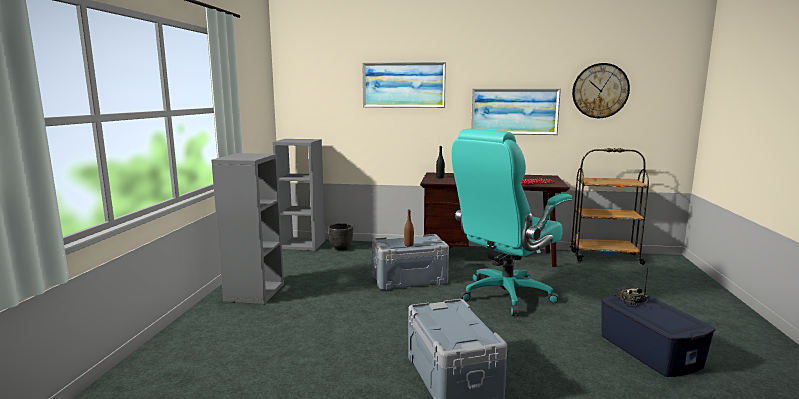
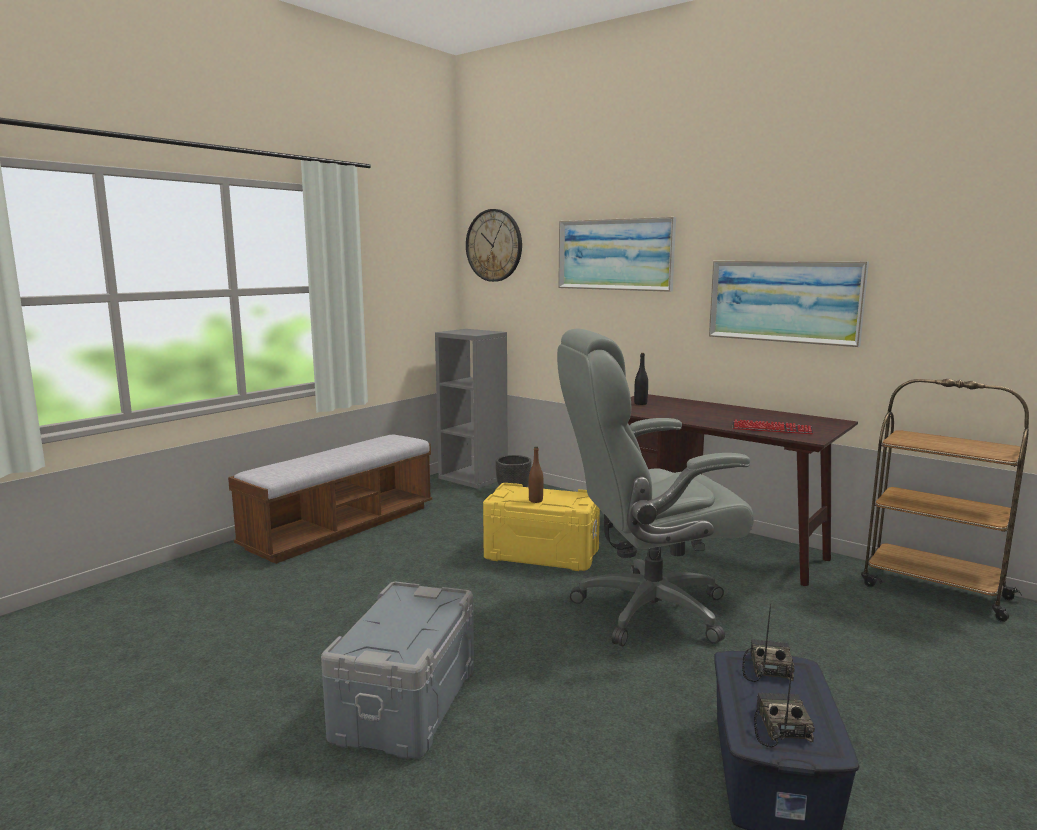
camera: 30 degrees right, 0 degrees up
(254, 292) = (342, 527): grey bookcase -> bench
(409, 279) = (542, 553): grey storage box -> yellow storage box
(504, 296) = (647, 611): turquoise office chair -> grey office chair
(600, 91) = (951, 266): wall clock -> wall clock (494, 245)
(670, 322) = (779, 726): none -> radio

